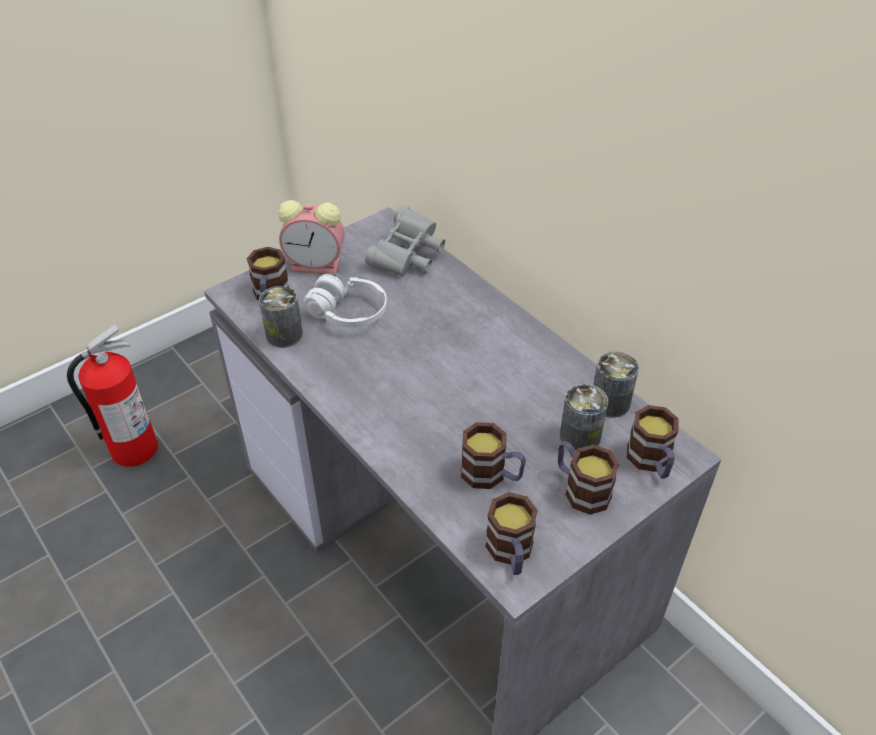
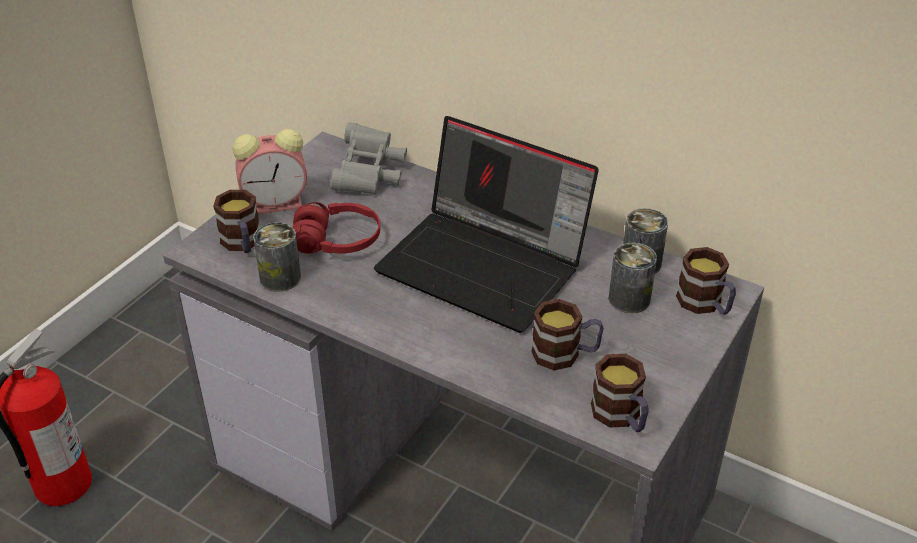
camera: 20 degrees left, 5 degrees down
(348, 313) = (337, 241): white headphones -> red headphones
(465, 368) = (486, 265): none -> laptop
(580, 489) = (654, 344): mug -> none

